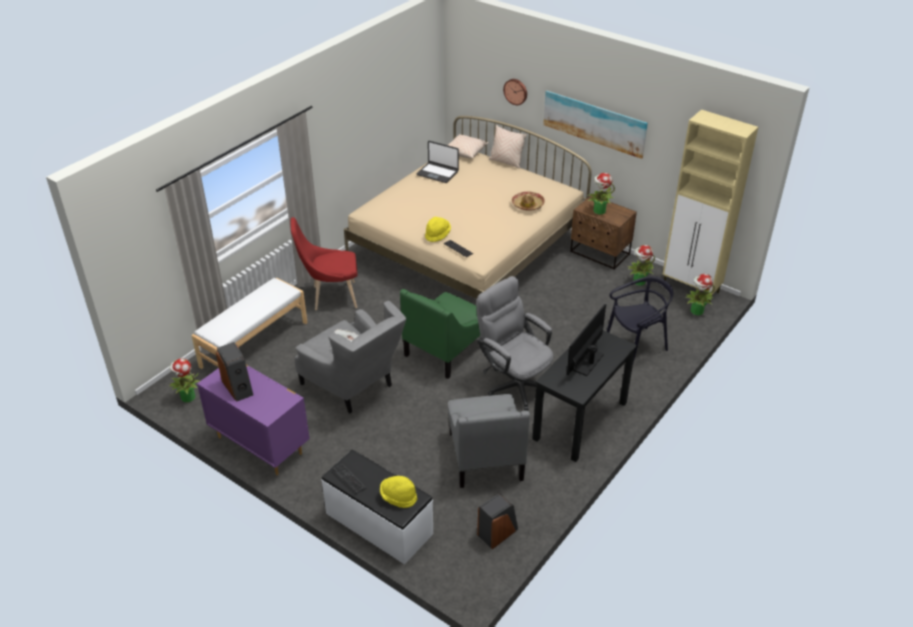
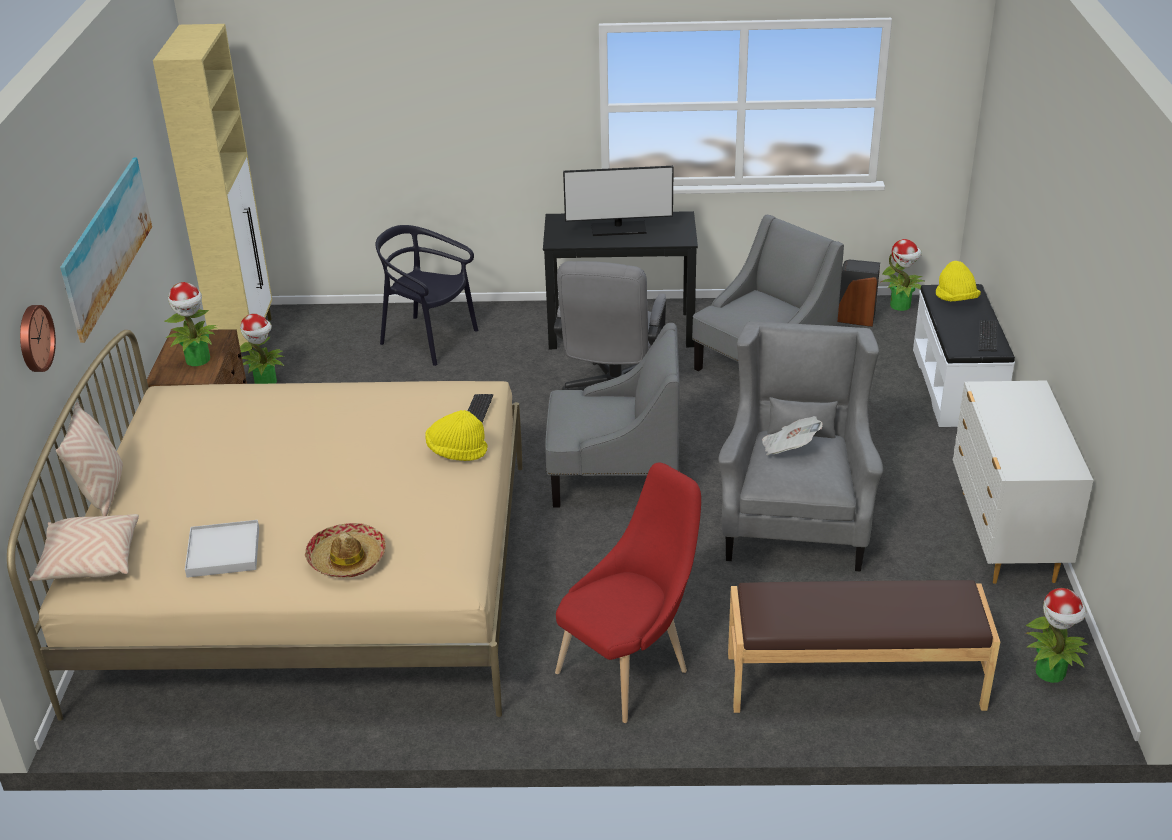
camera: 125 degrees left, 5 degrees down
(238, 387) = (1038, 439): speaker -> none
(254, 344) = (854, 682): white bench -> brown bench
(260, 444) = (1005, 537): purple dresser -> white dresser
(331, 297) = (629, 669): red chair -> red chair turned 90 degrees counterclockwise
(438, 173) = (223, 552): laptop -> white tray
(446, 349) = (614, 476): green armchair -> grey armchair
(528, 205) = (263, 404): hat -> hat (347, 559)
(696, 311) = (302, 322): potted plant -> potted plant (901, 305)

